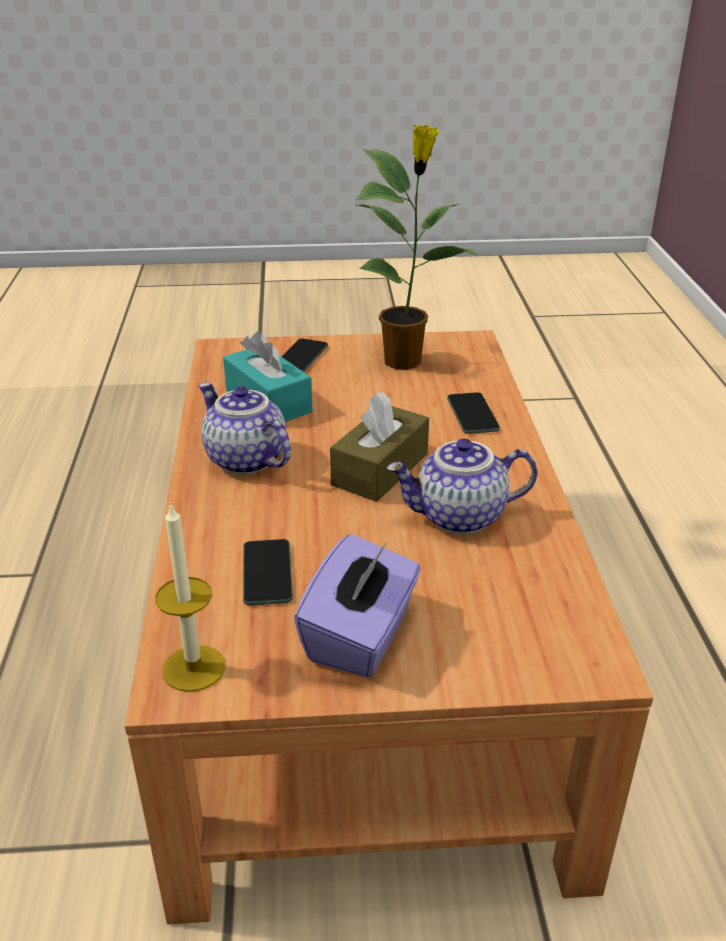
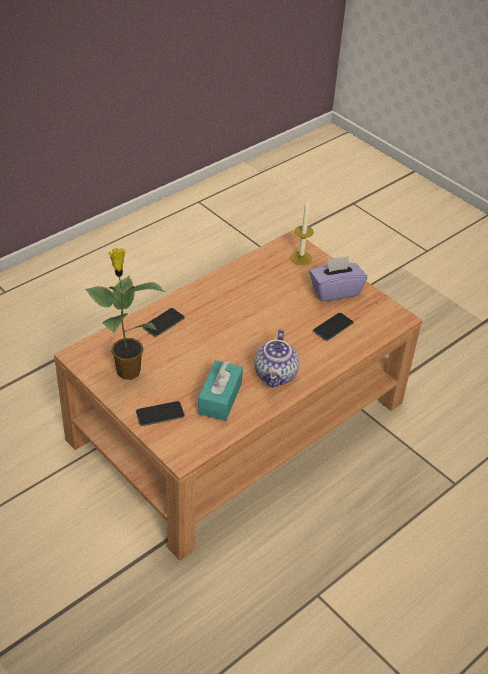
camera: 130 degrees left, 10 degrees up
(194, 668) = (389, 318): candle -> candle (301, 258)
(380, 469) = (239, 330): brown tissue box -> none
(459, 518) = (249, 295): teapot -> none

